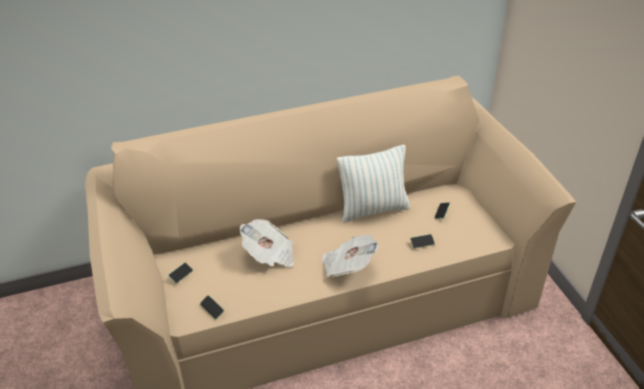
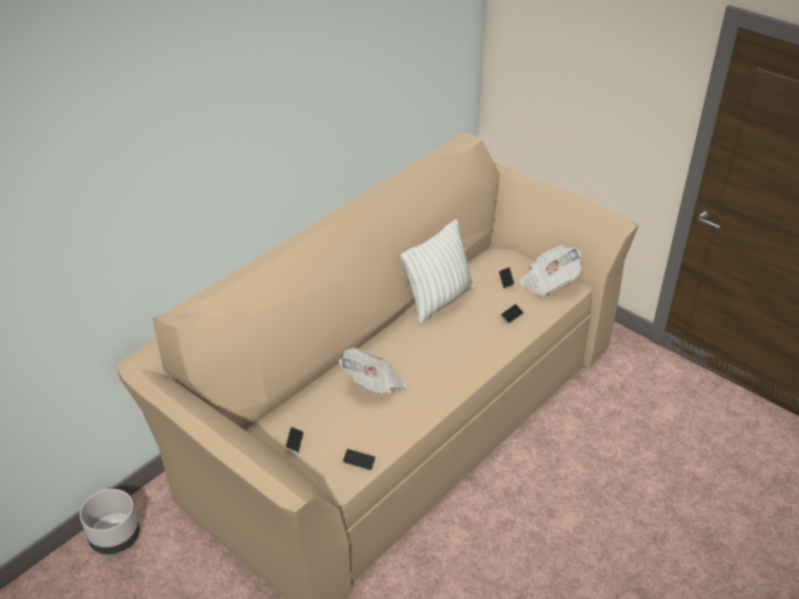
camera: 30 degrees left, 0 degrees up
(73, 297) = (115, 537): none -> grey planter
(348, 266) = (461, 364): newspaper -> newspaper (549, 282)

